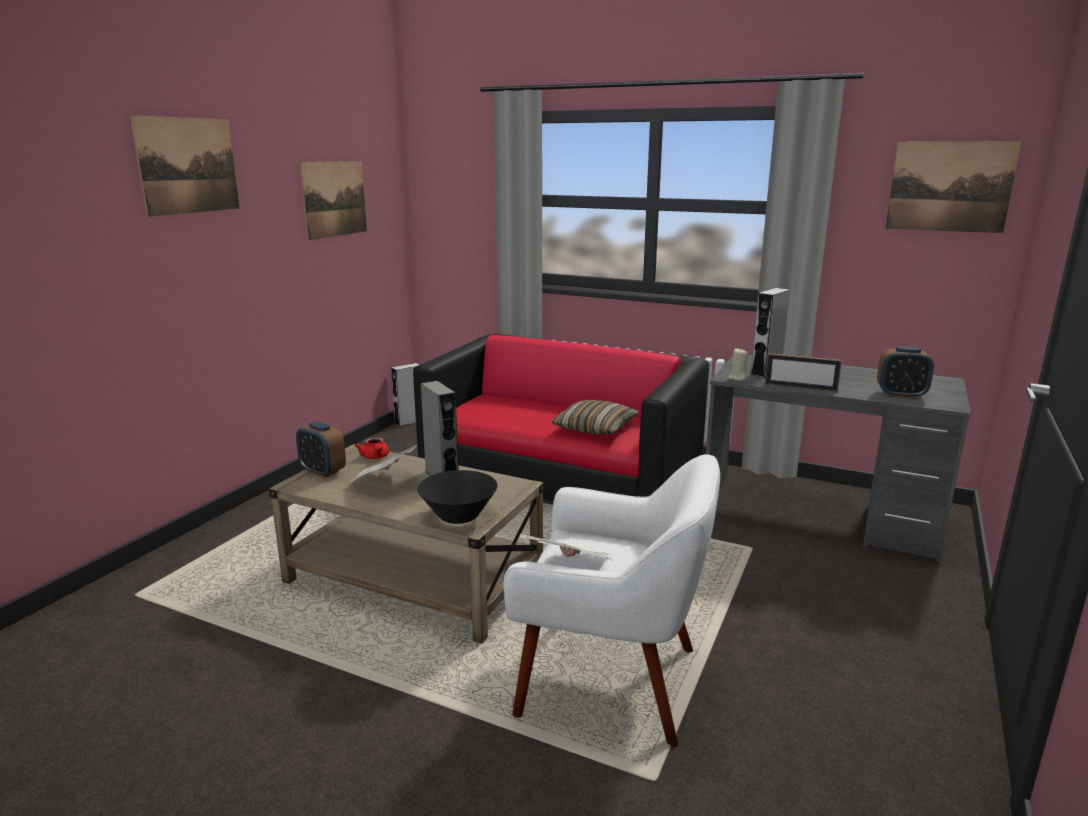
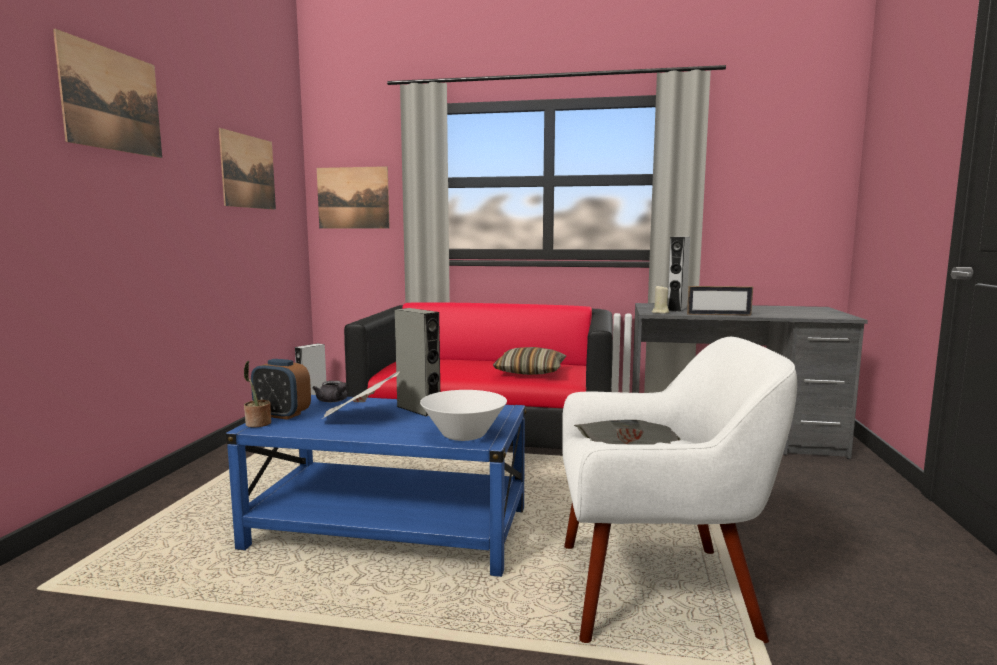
camera: 15 degrees left, 10 degrees down
(297, 481) = (257, 424): none -> potted plant
(375, 457) = (333, 401): red teapot -> grey teapot
(414, 579) = (390, 528): beige coffee table -> blue coffee table
(458, 516) = (463, 435): black bowl -> white bowl
(901, 395) = (800, 314): alarm clock -> none
(950, 186) = (795, 156): picture -> picture (353, 198)

